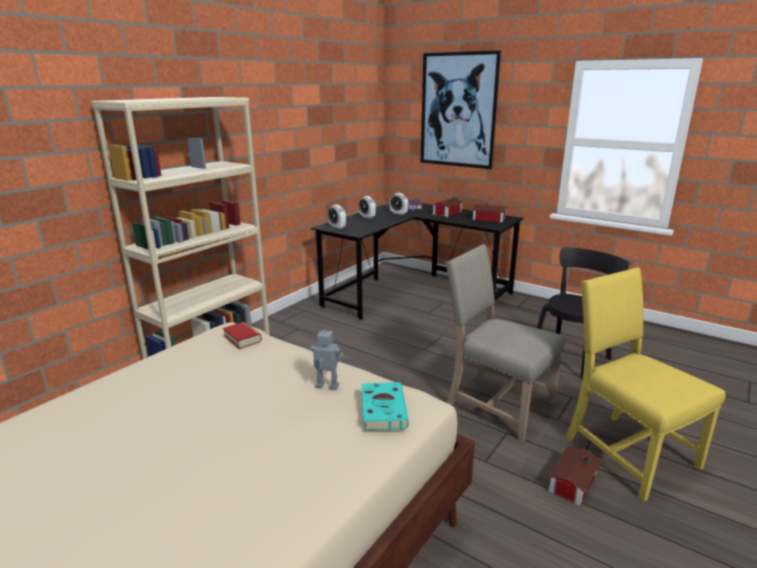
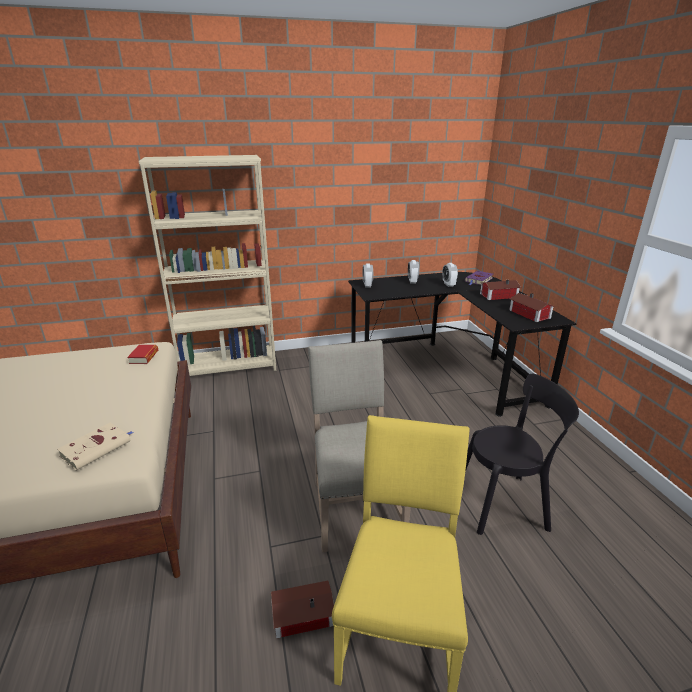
camera: 40 degrees right, 5 degrees up
(326, 387) = (110, 415): toy robot -> none
(383, 408) = (97, 448): turquoise book -> beige book
(458, 110) = (542, 179): picture -> none

